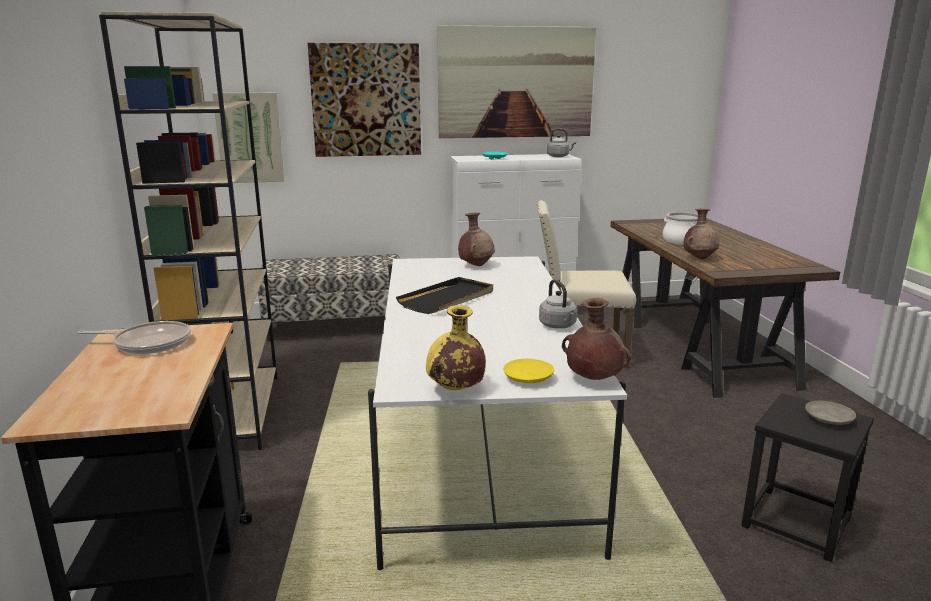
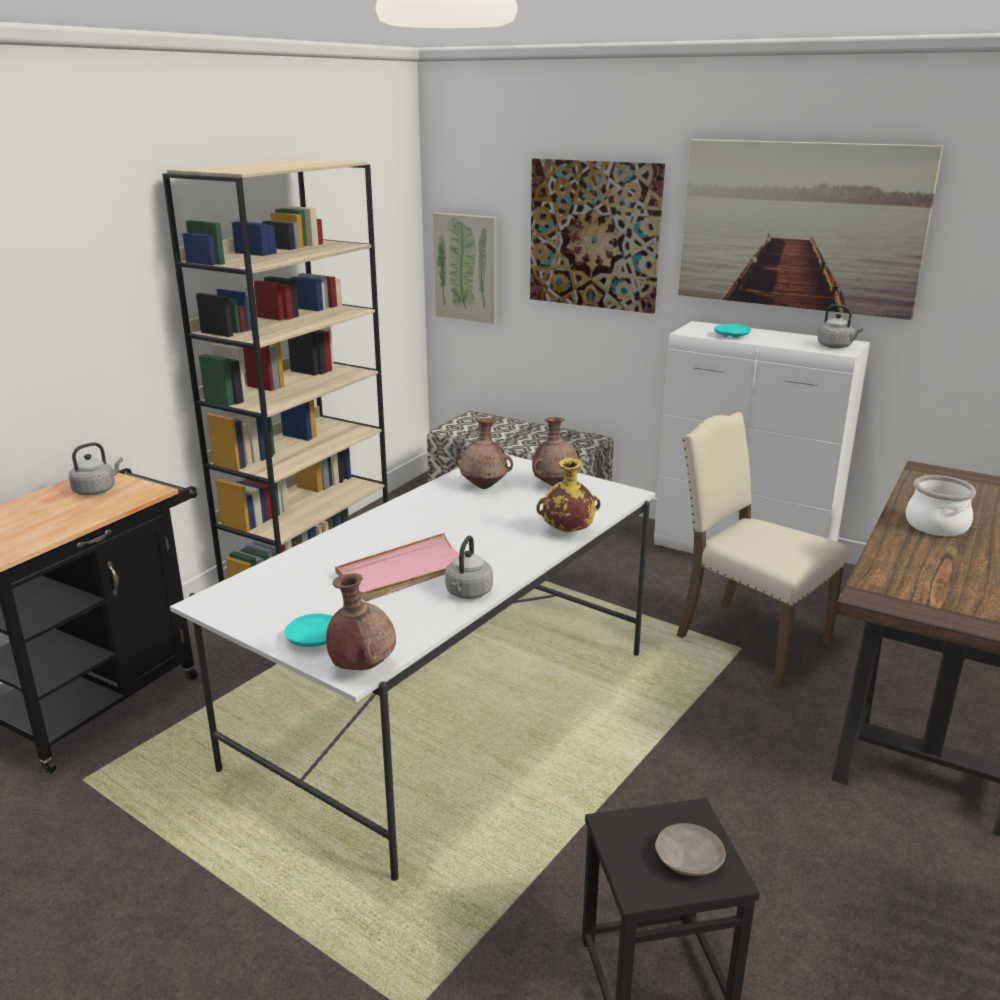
camera: 40 degrees right, 5 degrees up
(148, 343) = (97, 490): frying pan -> grey kettle
(448, 299) = (438, 520): black tray -> none
(455, 390) = (240, 622): yellow vase -> yellow vase (567, 532)
(496, 328) = (406, 572): none -> pink tray
(527, 378) = (314, 638): yellow plate -> turquoise plate
(699, 258) = (894, 562): brown vase -> brown vase (484, 486)

